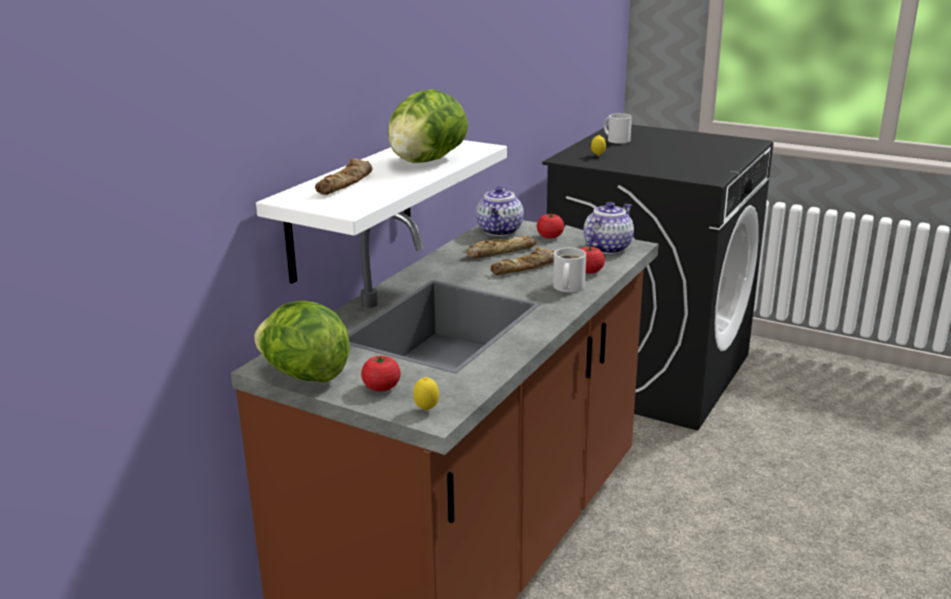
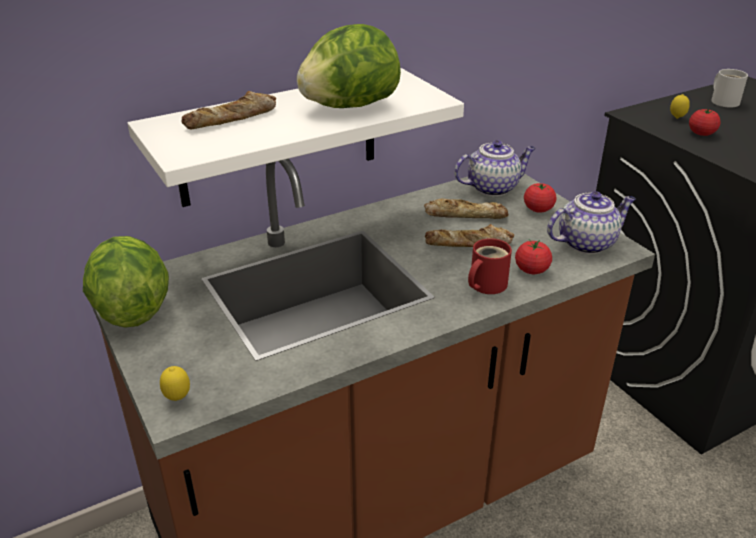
camera: 30 degrees right, 10 degrees up
(381, 387) = (173, 352): tomato -> tomato (701, 133)
(500, 231) = (493, 187): teapot -> teapot turned 150 degrees counterclockwise
(567, 287) = (485, 284): white mug -> red mug

